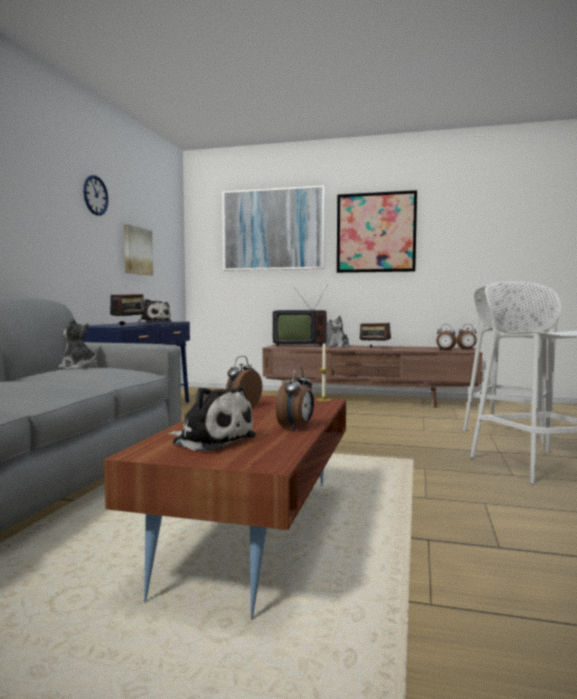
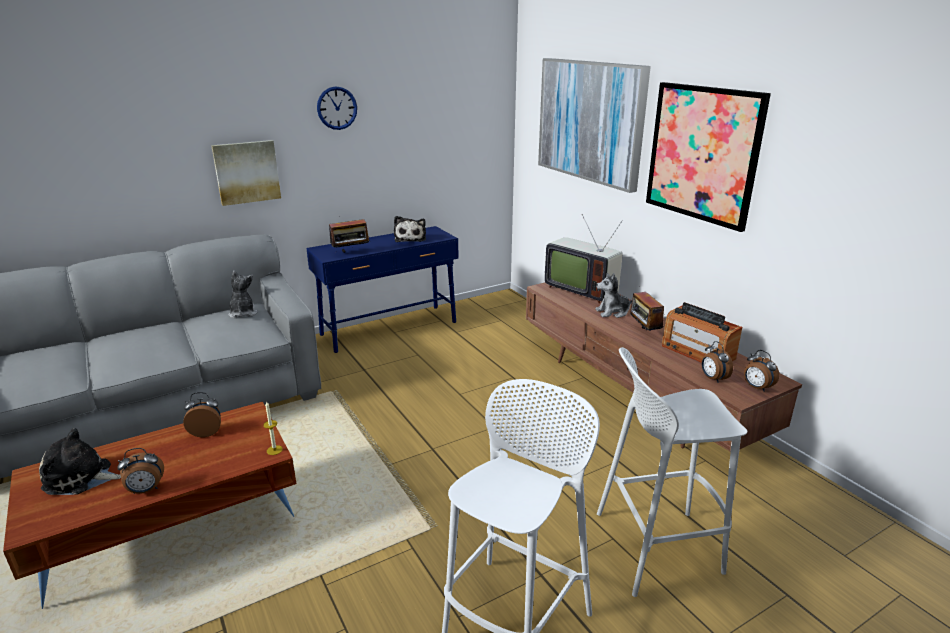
camera: 45 degrees right, 20 degrees up
(137, 251) = (412, 151): picture -> picture (246, 172)
(211, 440) = (81, 478): plush toy -> plush toy turned 105 degrees clockwise
(415, 348) = (697, 352): none -> radio

